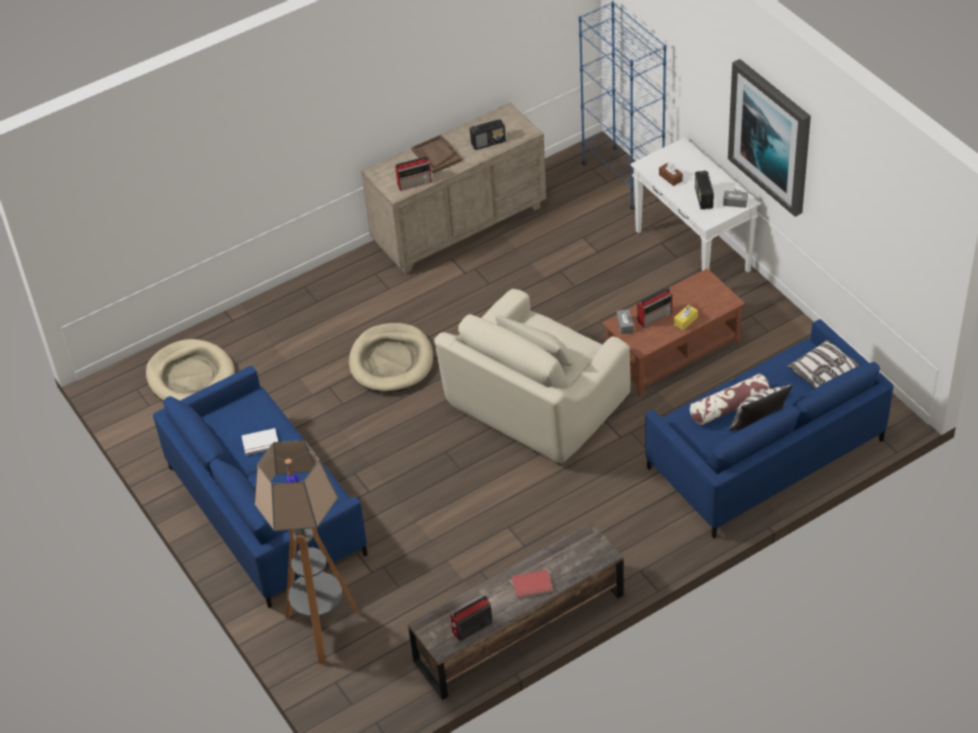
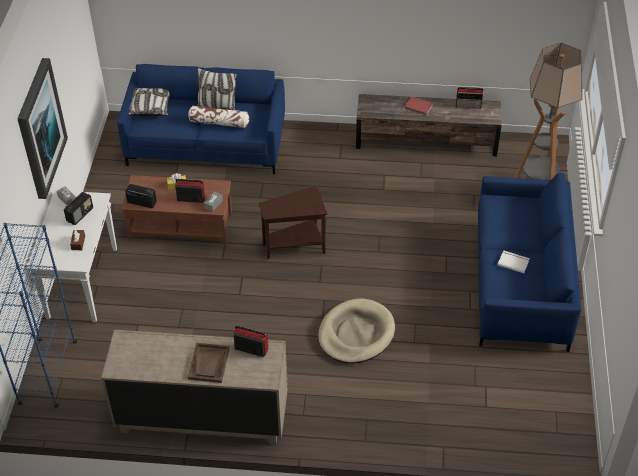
camera: 145 degrees left, 0 degrees up
(191, 377) = (508, 416): beige dog bed -> none
(488, 142) = (160, 349): radio -> radio (141, 202)
(535, 405) = (296, 245): beige armchair -> brown side table

